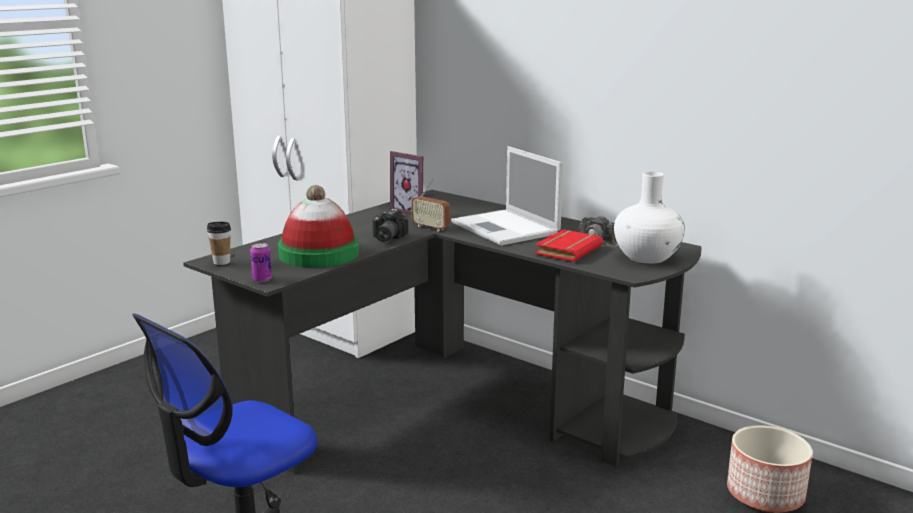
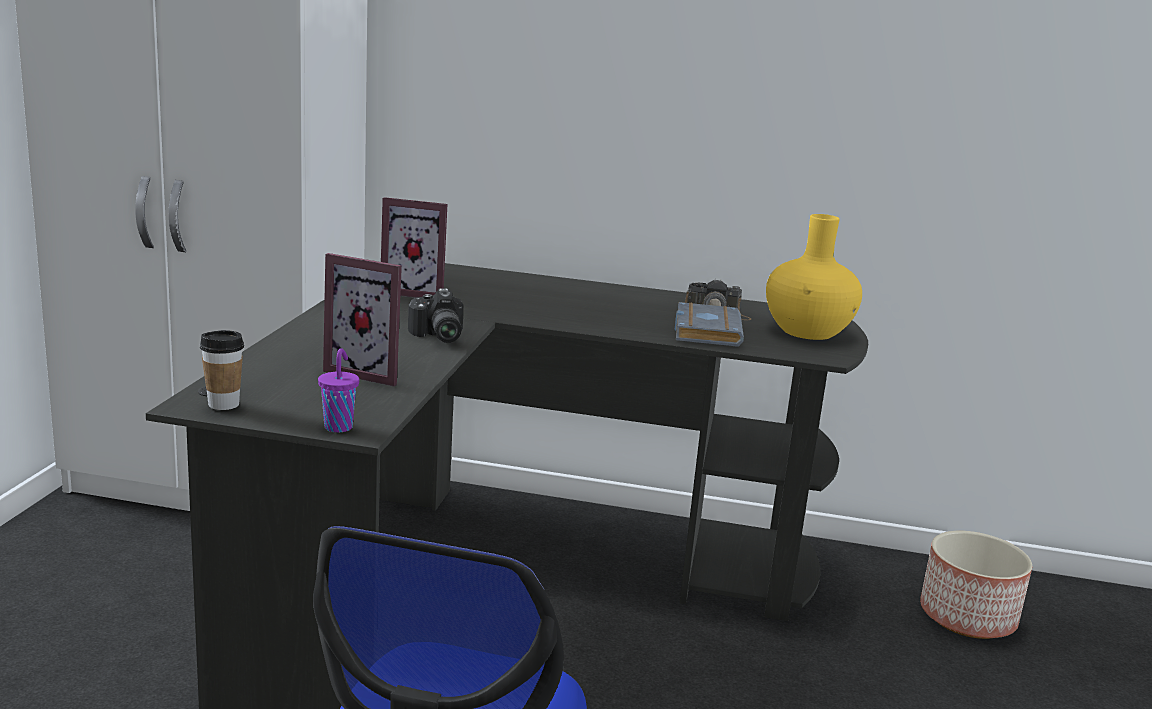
camera: 30 degrees left, 0 degrees up
(262, 279) = (339, 426): can -> purple cup
(319, 254) = (370, 372): hat -> picture frame
(430, 228) = (478, 314): radio -> none
(506, 228) = (583, 307): laptop -> none
(567, 250) = (704, 331): red book -> grey book
(646, 257) = (807, 331): white vase -> yellow vase

